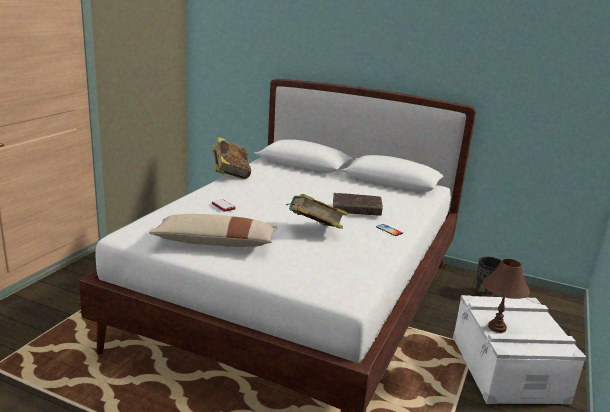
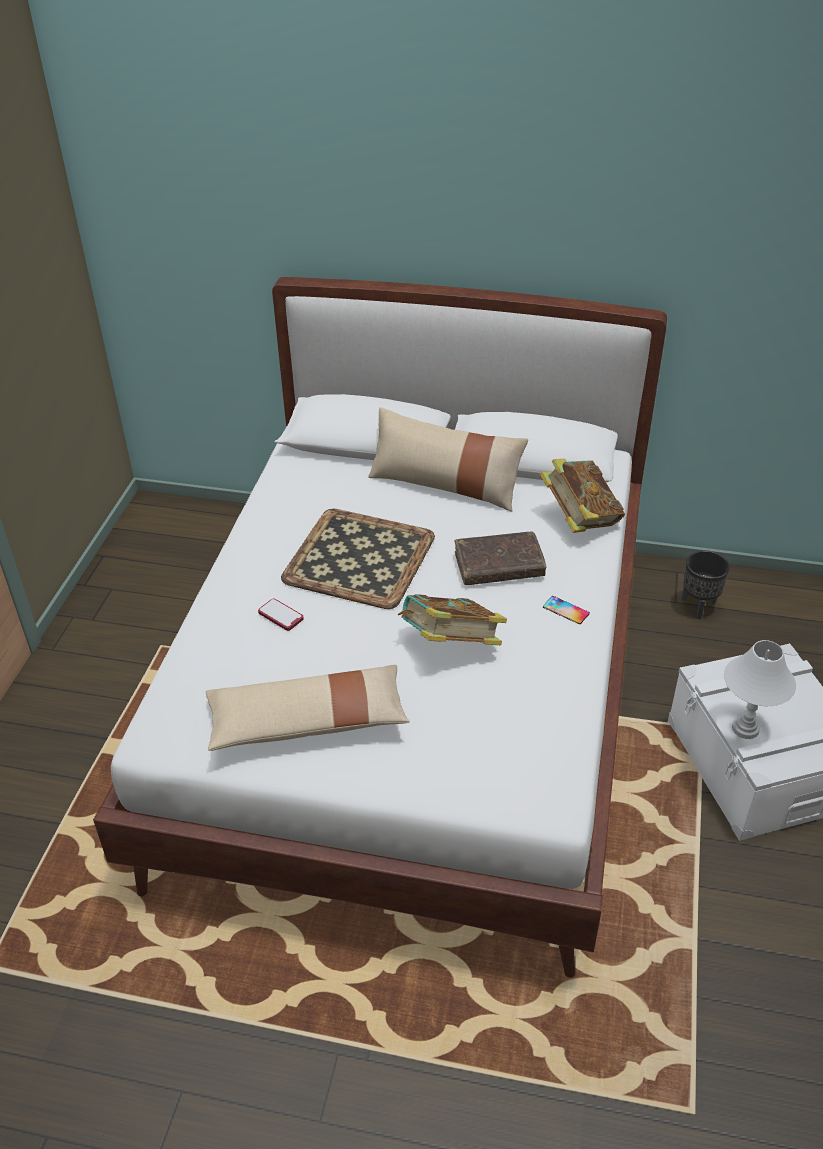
camera: 10 degrees left, 20 degrees up
(230, 175) = (254, 512): book -> book (579, 519)
(278, 195) = (358, 557): none -> tray
(339, 181) = (445, 484): none -> beige pillow
(497, 328) = (745, 729): brown table lamp -> white table lamp

